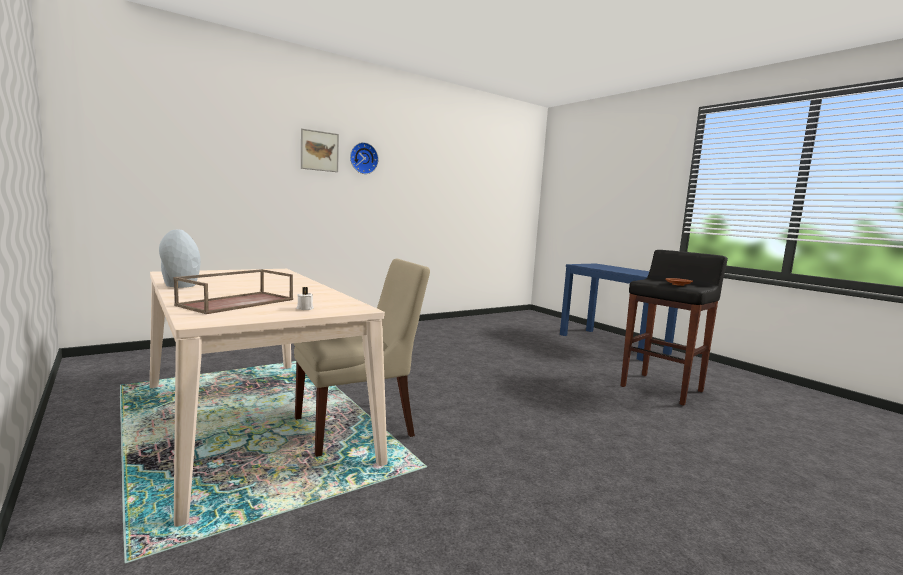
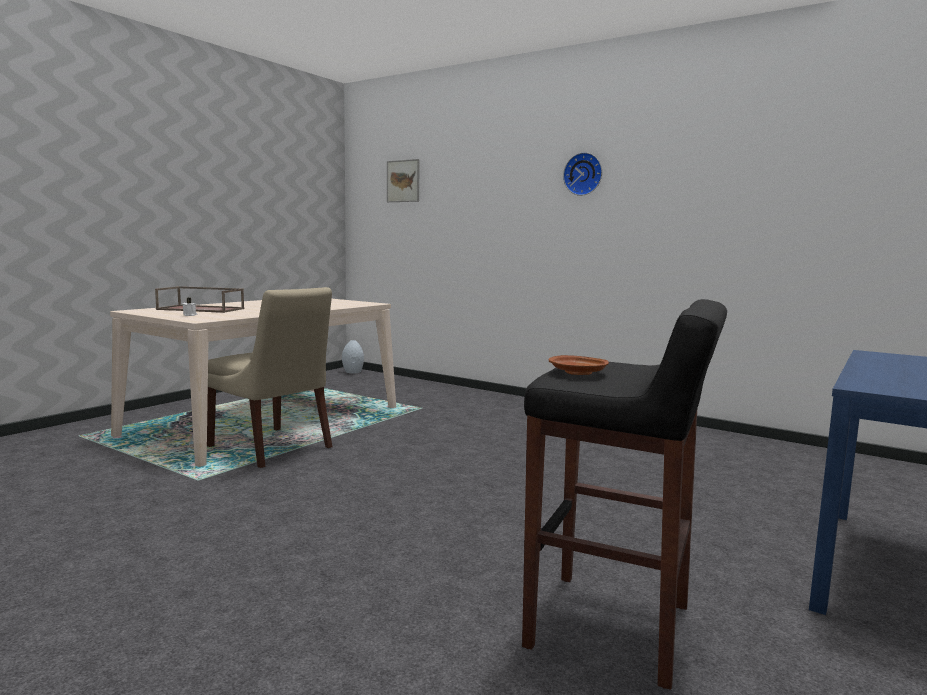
camera: 70 degrees right, 0 degrees up
(180, 286) = (253, 302): grey vase -> grey vase (353, 372)
(319, 151) = (530, 174): picture -> picture (403, 181)

